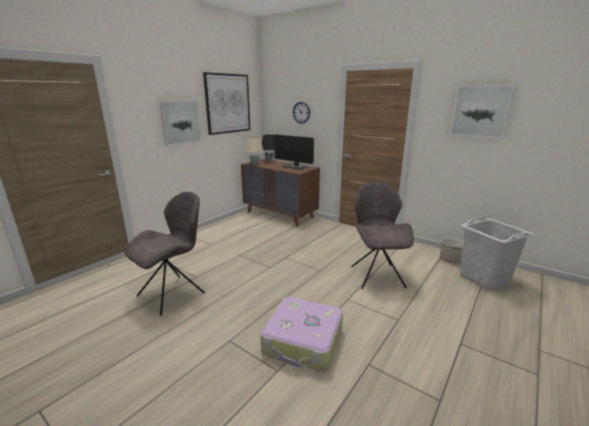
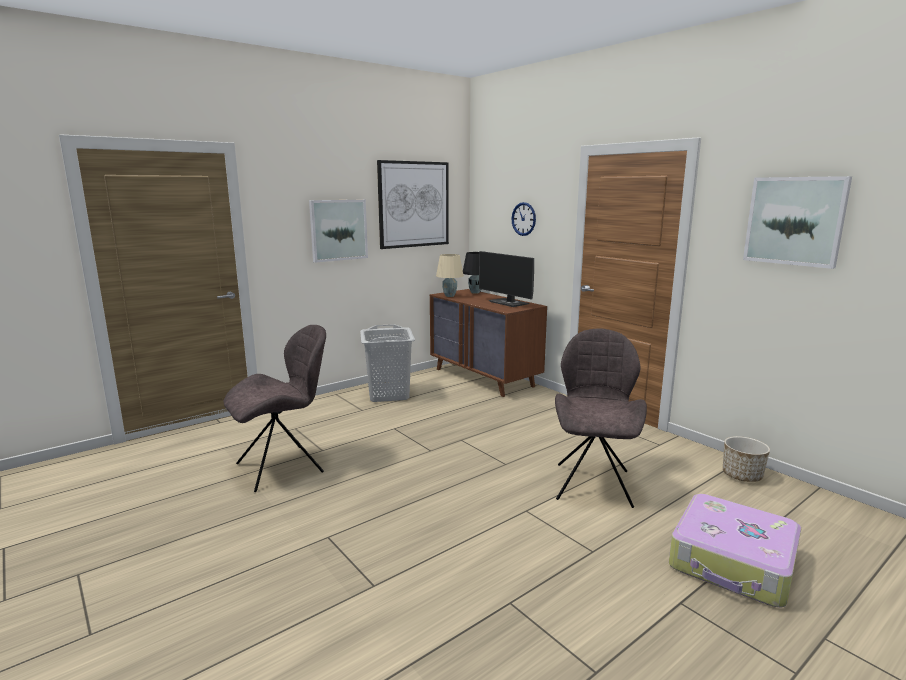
camera: 15 degrees right, 5 degrees down
(303, 341) = (429, 556): suitcase -> suitcase (733, 563)
(484, 279) = (787, 515): grey laundry basket -> grey laundry basket (389, 394)

